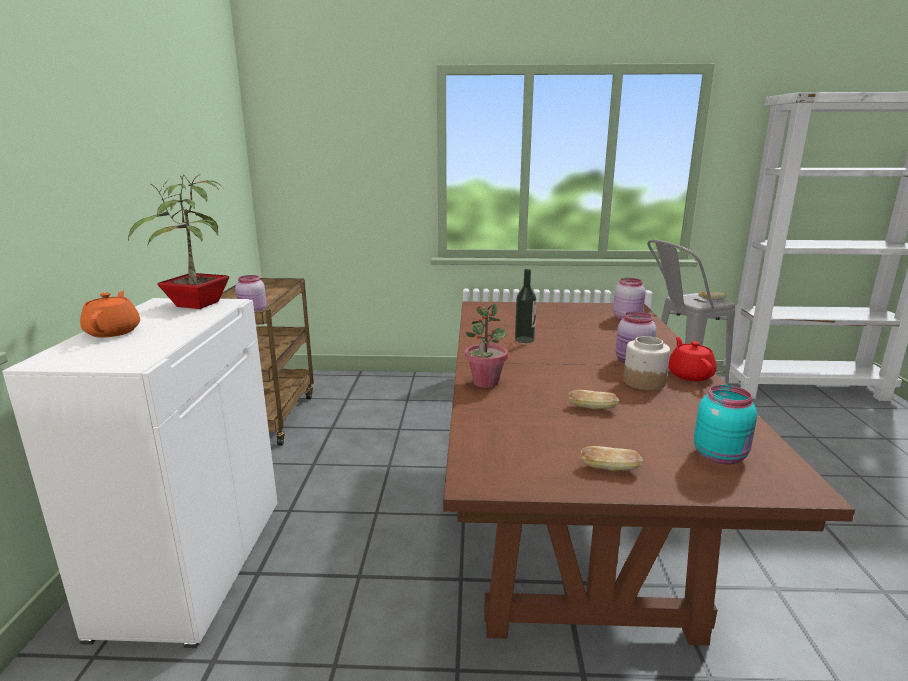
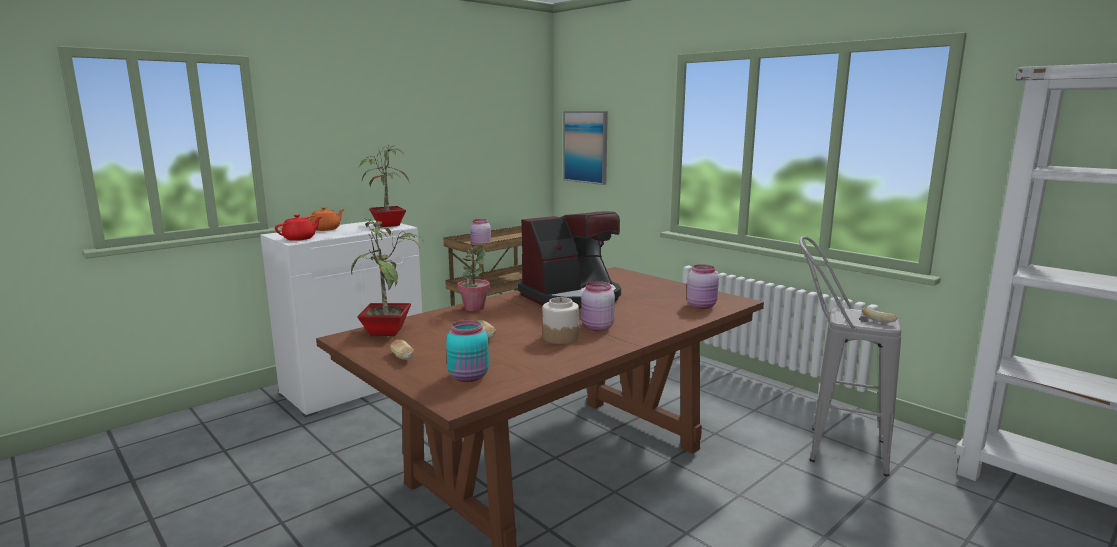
camera: 45 degrees right, 5 degrees down
(307, 172) = (586, 147): none -> picture
(497, 447) = (389, 332): none -> potted plant
(524, 339) = (572, 296): bottle -> coffee machine
(689, 375) = (607, 345): red teapot -> red teapot (300, 238)

